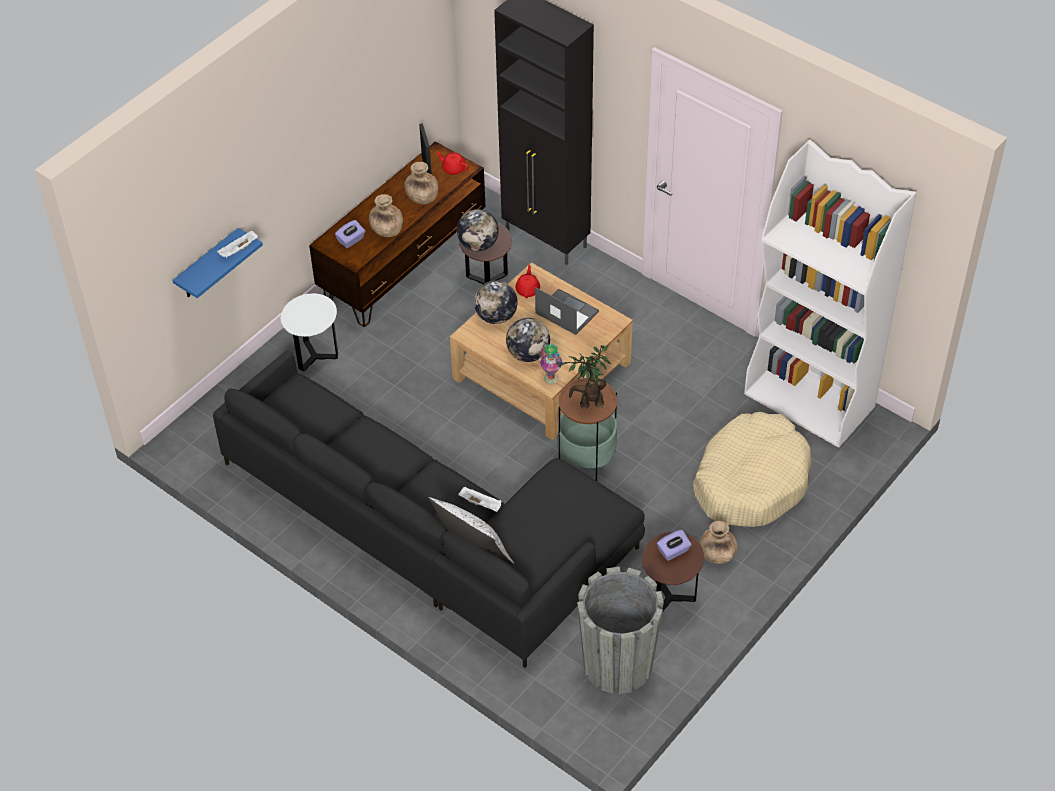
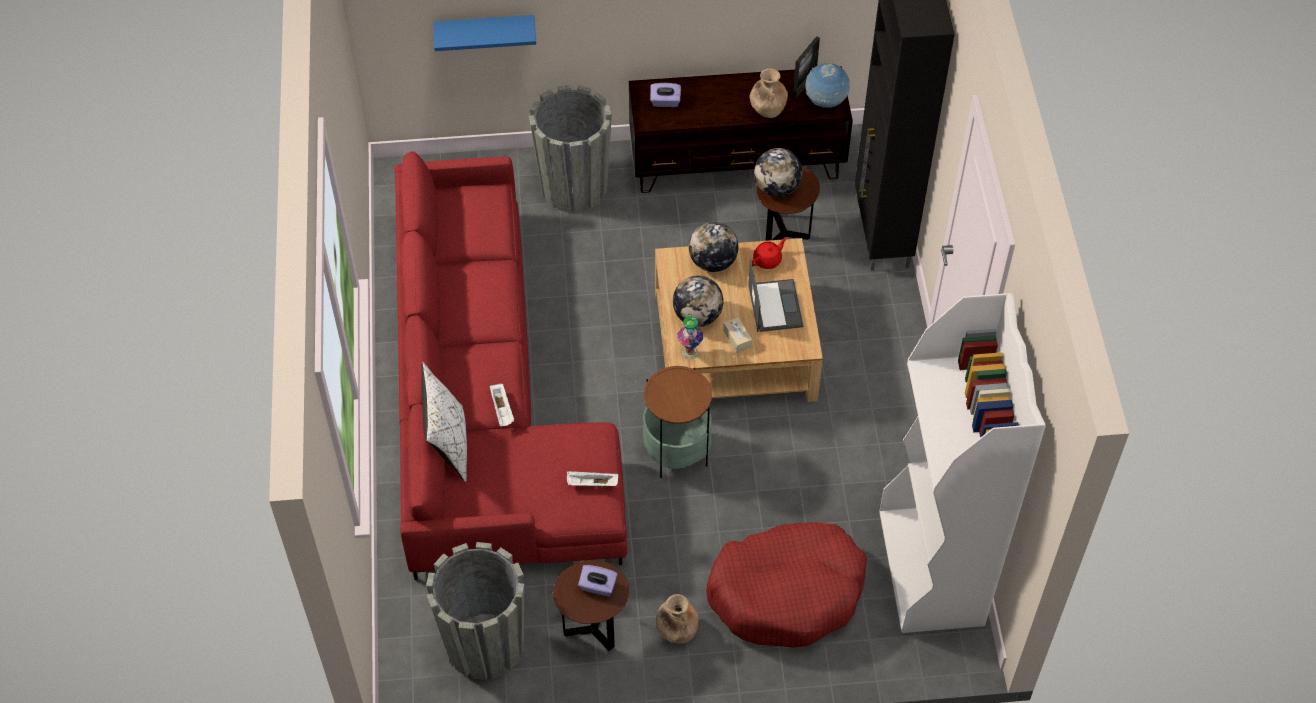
camera: 45 degrees right, 5 degrees up
(238, 250) = (510, 34): white tray -> white tray (591, 484)
(315, 357) = (574, 187): white side table -> grey planter
(386, 230) = (703, 114): brown vase -> none
(432, 529) = (486, 404): black sofa -> red sofa
(453, 168) = (825, 102): red teapot -> globe
(569, 348) = (737, 338): none -> beige tissue box
(588, 403) = (674, 397): potted plant -> none
(751, 481) = (787, 592): beige dog bed -> red dog bed

